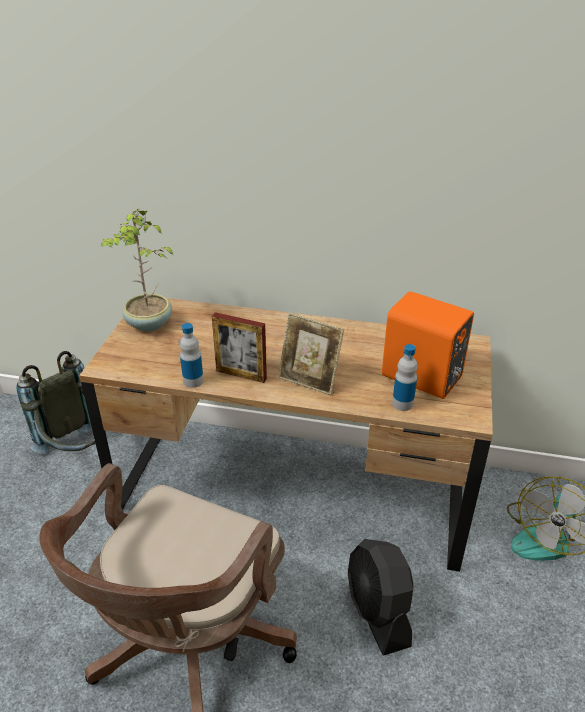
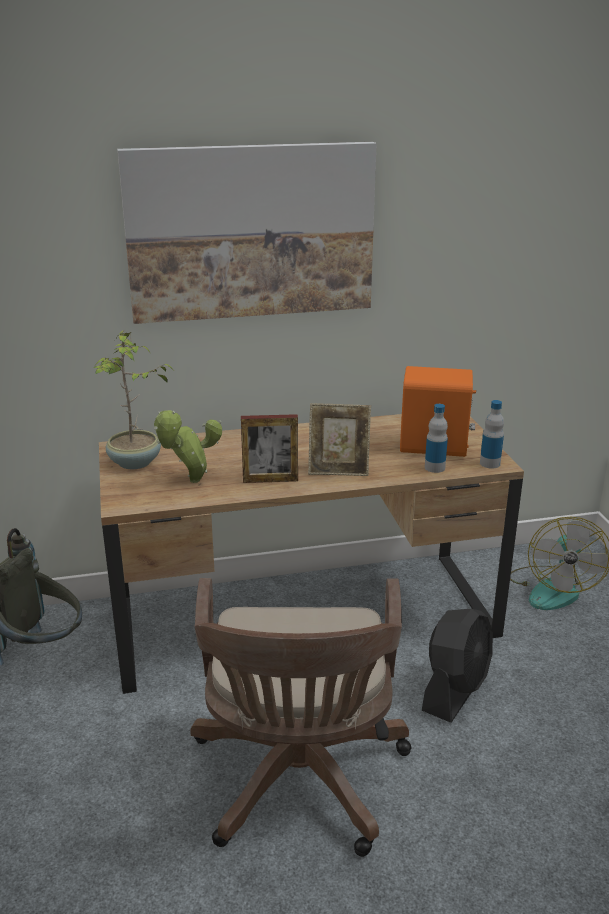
camera: 25 degrees left, 10 degrees down
(175, 357) = (191, 482): none -> potted plant
(193, 381) = (228, 495): bottle -> bottle (490, 463)
(277, 127) = (251, 232): none -> picture
(378, 612) = (455, 690): black fan -> black fan turned 105 degrees counterclockwise

